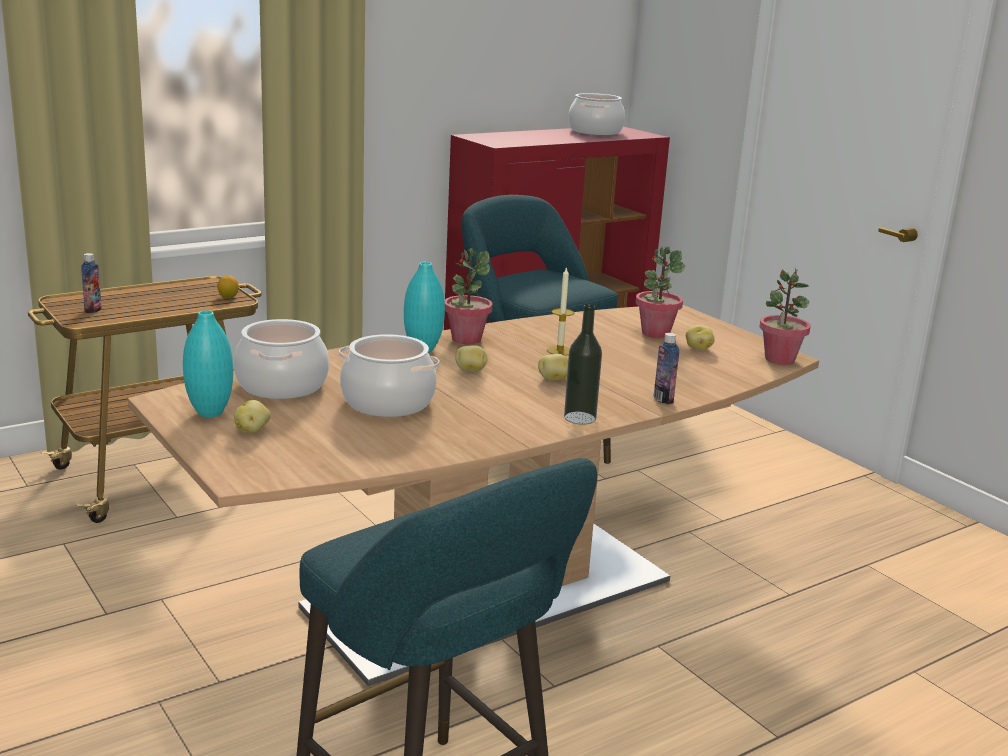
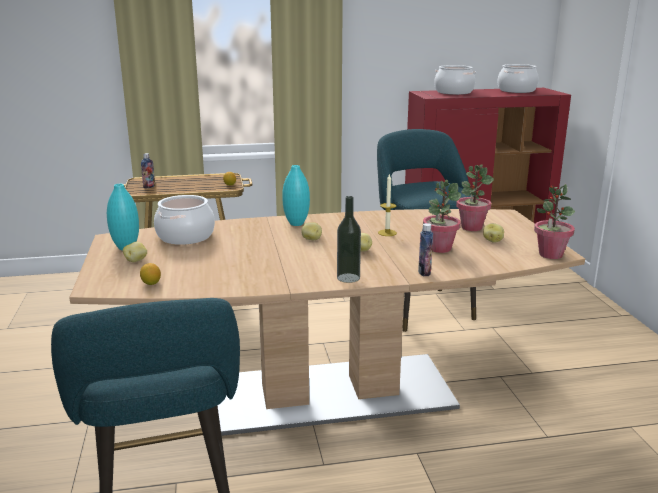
camera: 25 degrees right, 0 degrees up
(320, 460) = (151, 283): none -> lemon
(388, 402) = (235, 253): cooking pot -> cooking pot (454, 92)
(466, 339) = (332, 220): potted plant -> potted plant (439, 248)

